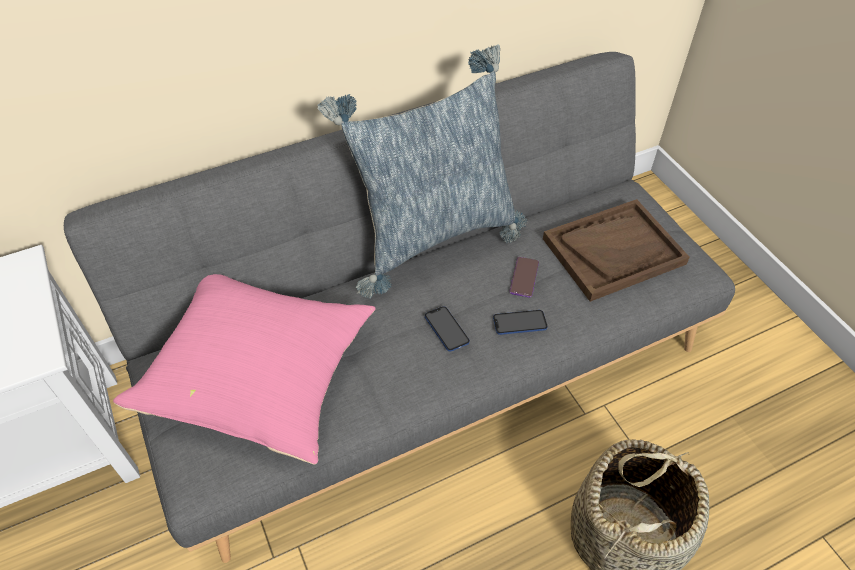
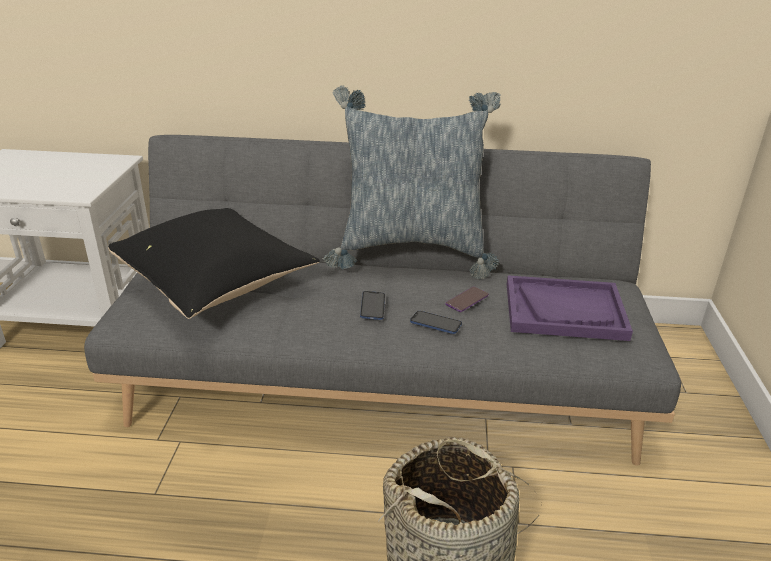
camera: 30 degrees right, 20 degrees down
(261, 377) = (217, 285): pink pillow -> black pillow
(613, 251) = (564, 310): brown tray -> purple tray

